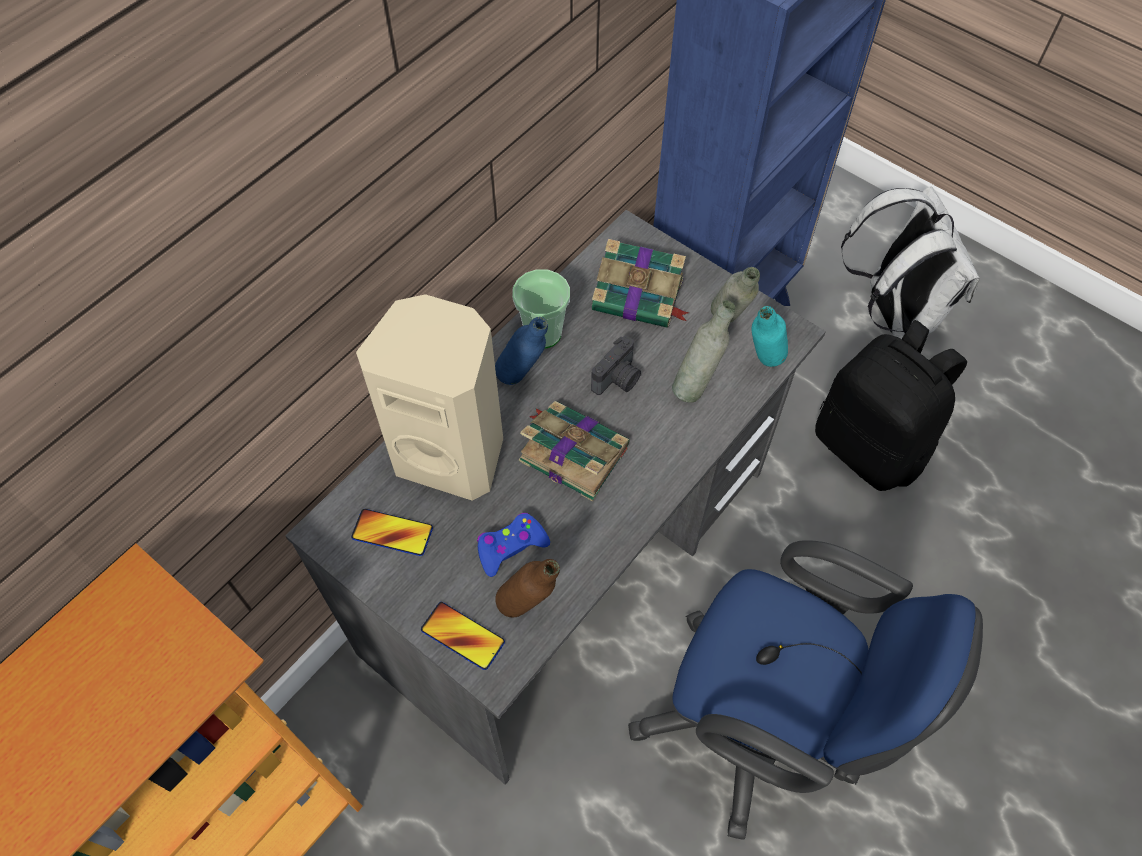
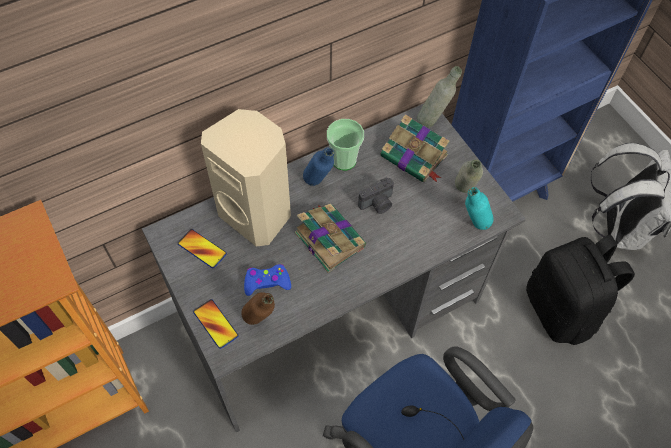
camera: 20 degrees right, 0 degrees up
(696, 386) = (425, 225): grey bottle -> grey bottle (433, 120)

